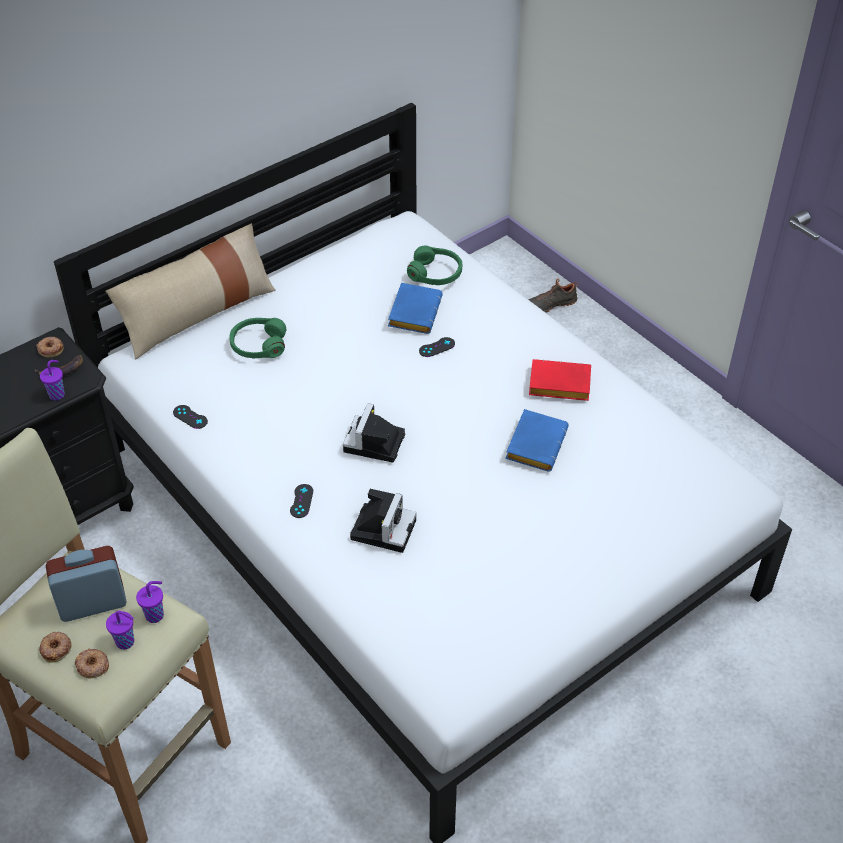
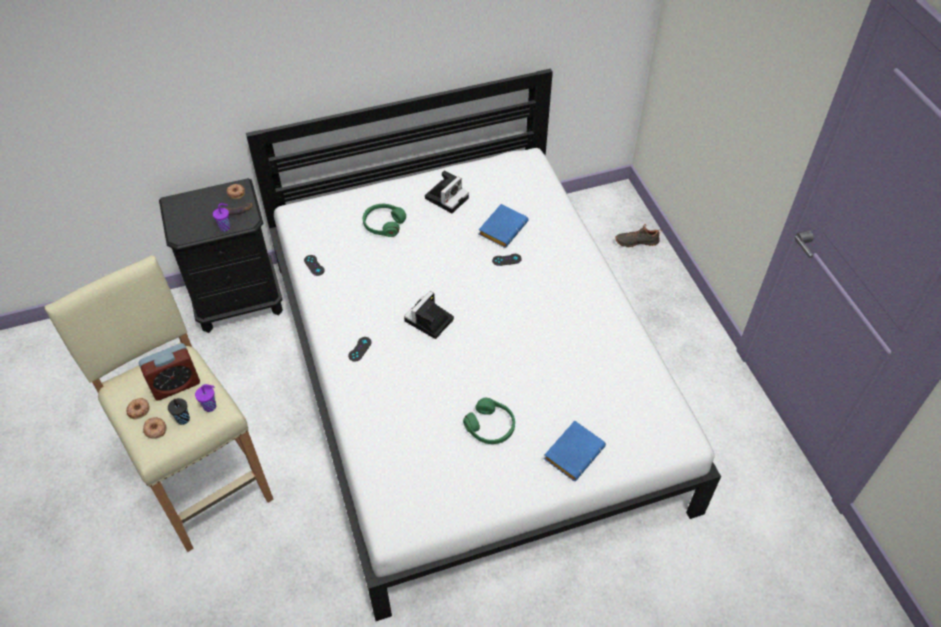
camera: 20 degrees right, 5 degrees up
(92, 603) = (175, 385): alarm clock -> alarm clock turned 150 degrees clockwise
(126, 642) = (184, 419): purple cup -> black cup
(198, 314) = (353, 190): beige pillow -> none
(383, 527) = (406, 386): camera -> camera (447, 197)
(435, 273) = (532, 202): green headphones -> green headphones (490, 426)
(535, 443) = (543, 354): blue book -> blue book (573, 451)
(557, 386) = (581, 314): red book -> none

